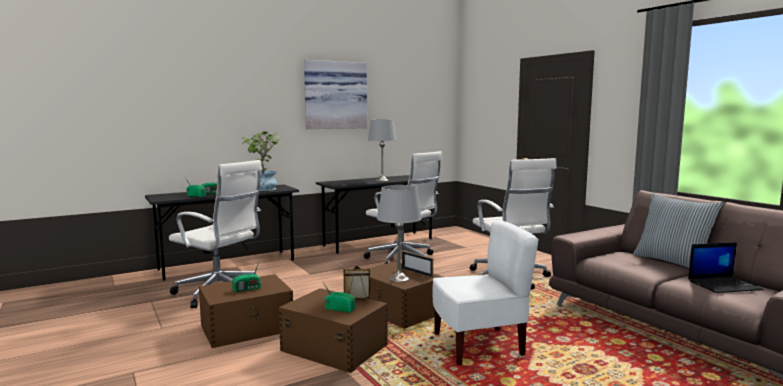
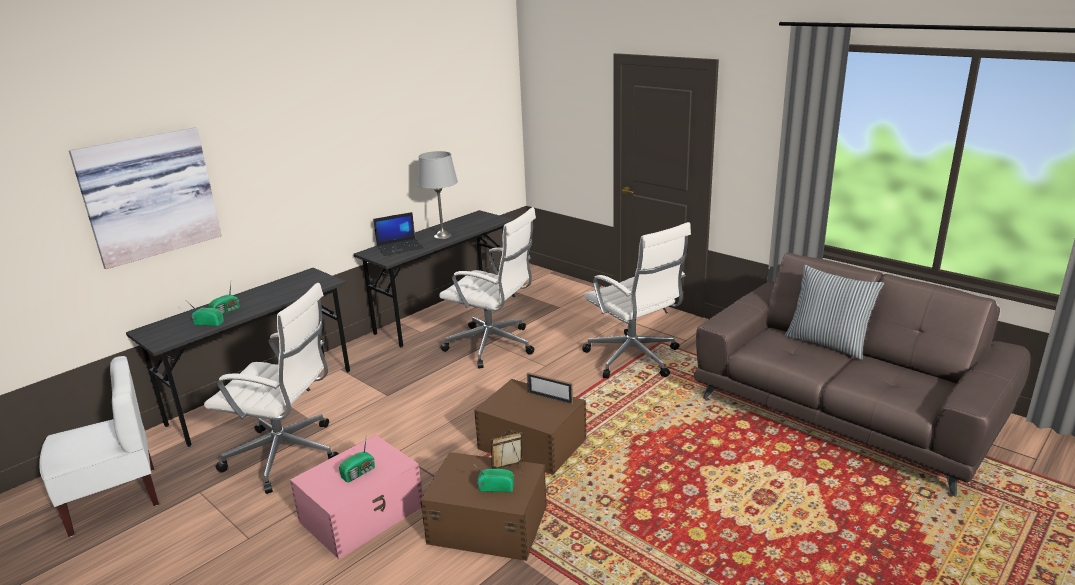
camera: 15 degrees left, 15 degrees up
(248, 328) = (363, 513): brown storage box -> pink storage box
(263, 189) = (294, 289): potted plant -> none
(335, 95) = (363, 127): picture -> picture (148, 195)
(399, 279) = (535, 414): grey table lamp -> none
(479, 345) = (645, 484): white chair -> white chair (114, 499)
(724, 285) = (888, 379): laptop -> laptop (400, 247)

